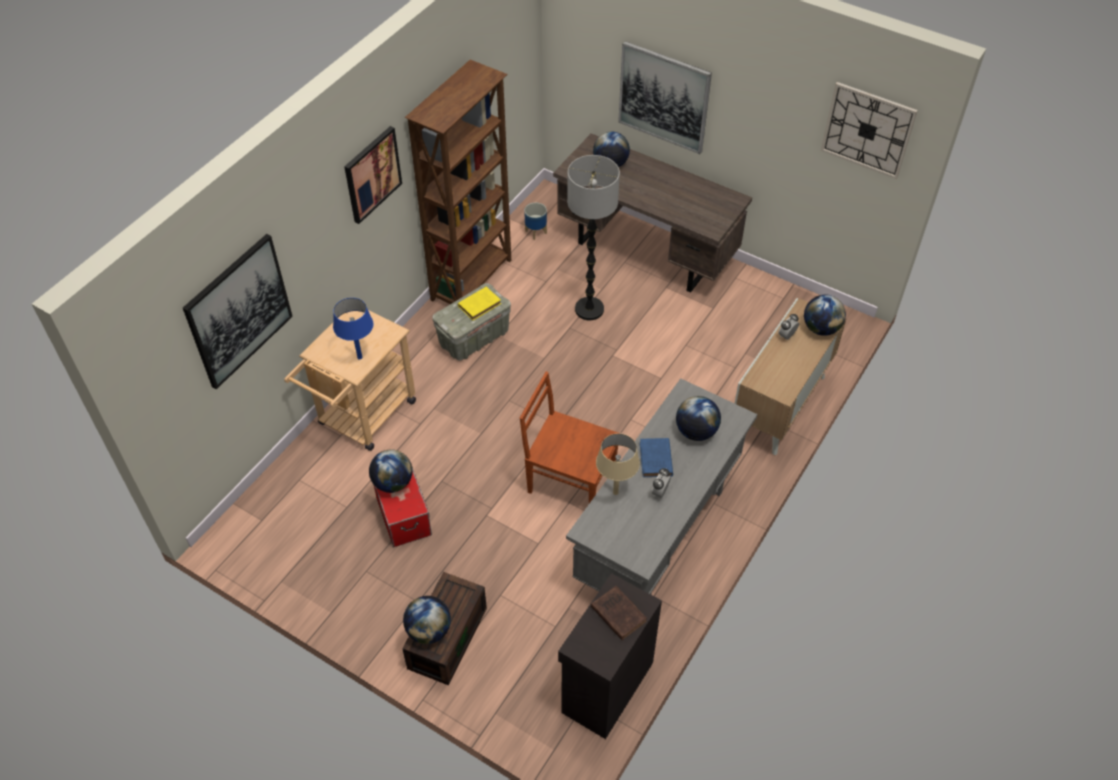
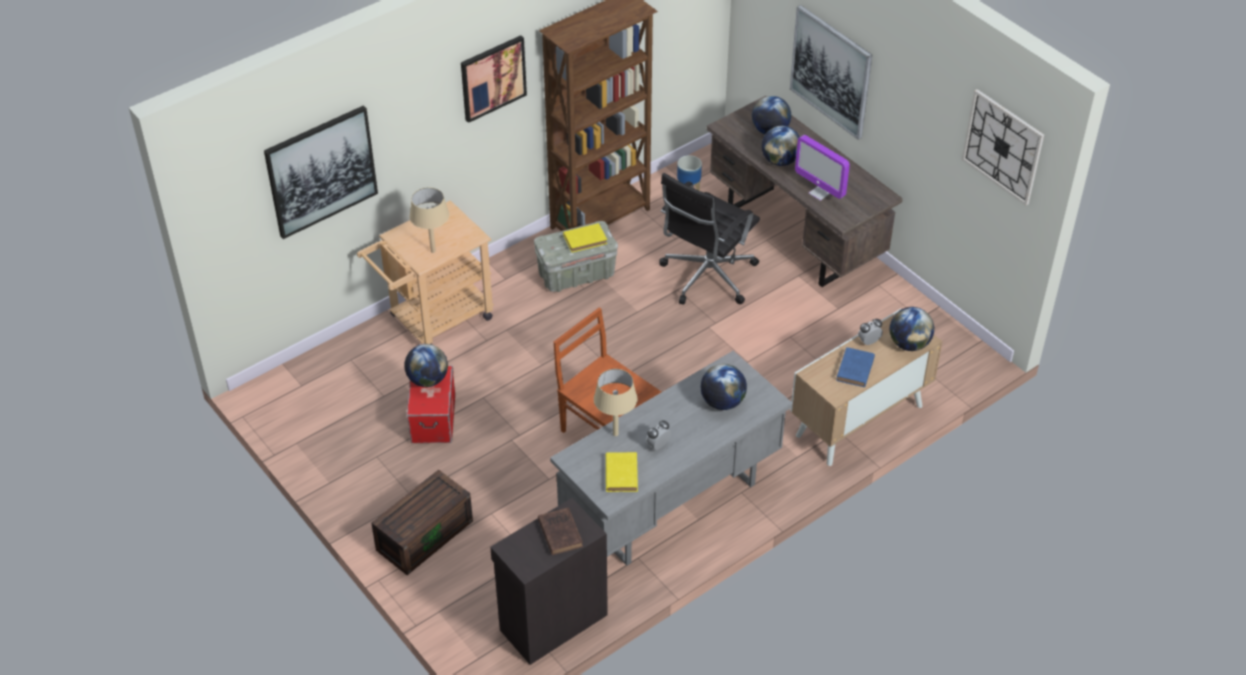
camera: 20 degrees right, 5 degrees down
(359, 357) = (433, 251): blue table lamp -> beige table lamp
(429, 630) = (402, 514): globe -> globe (780, 161)
(589, 309) = (706, 277): floor lamp -> black office chair
(640, 531) = (621, 473): none -> yellow book
(656, 460) = (669, 417): blue book -> blue book (855, 370)
(681, 210) = (820, 193): none -> monitor

